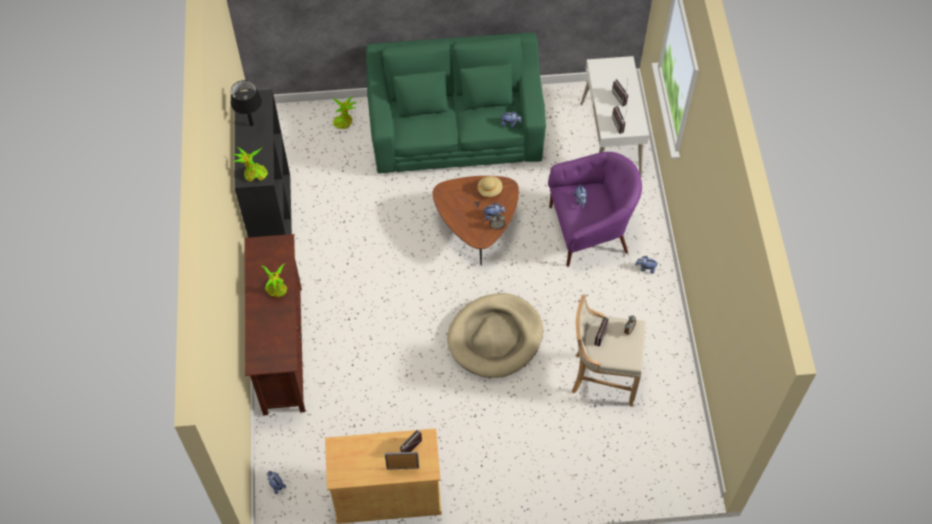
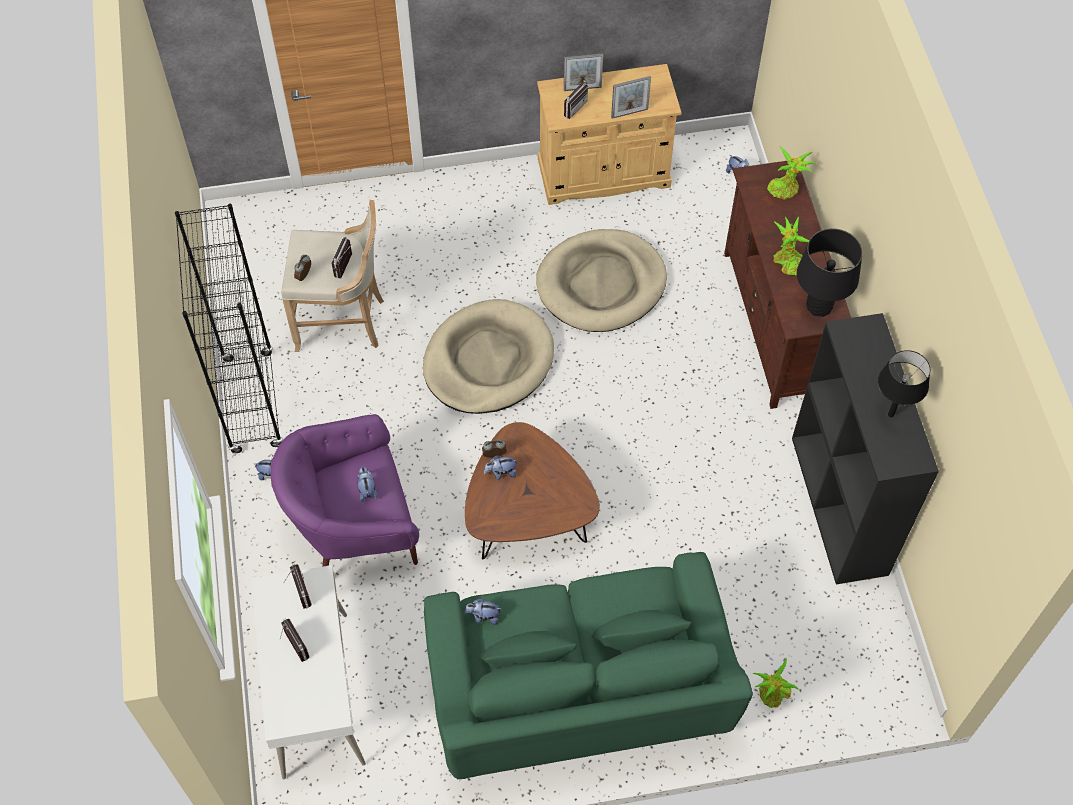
camera: 175 degrees right, 0 degrees up
(254, 174) = (860, 335): potted plant -> potted plant (785, 188)
(264, 254) = (818, 307): none -> black table lamp
(367, 439) = (629, 113): none -> picture frame
(404, 392) = (601, 284): none -> beige dog bed
(489, 190) = (510, 515): beige hat -> none
(664, 319) = (252, 402): none -> black bookcase

